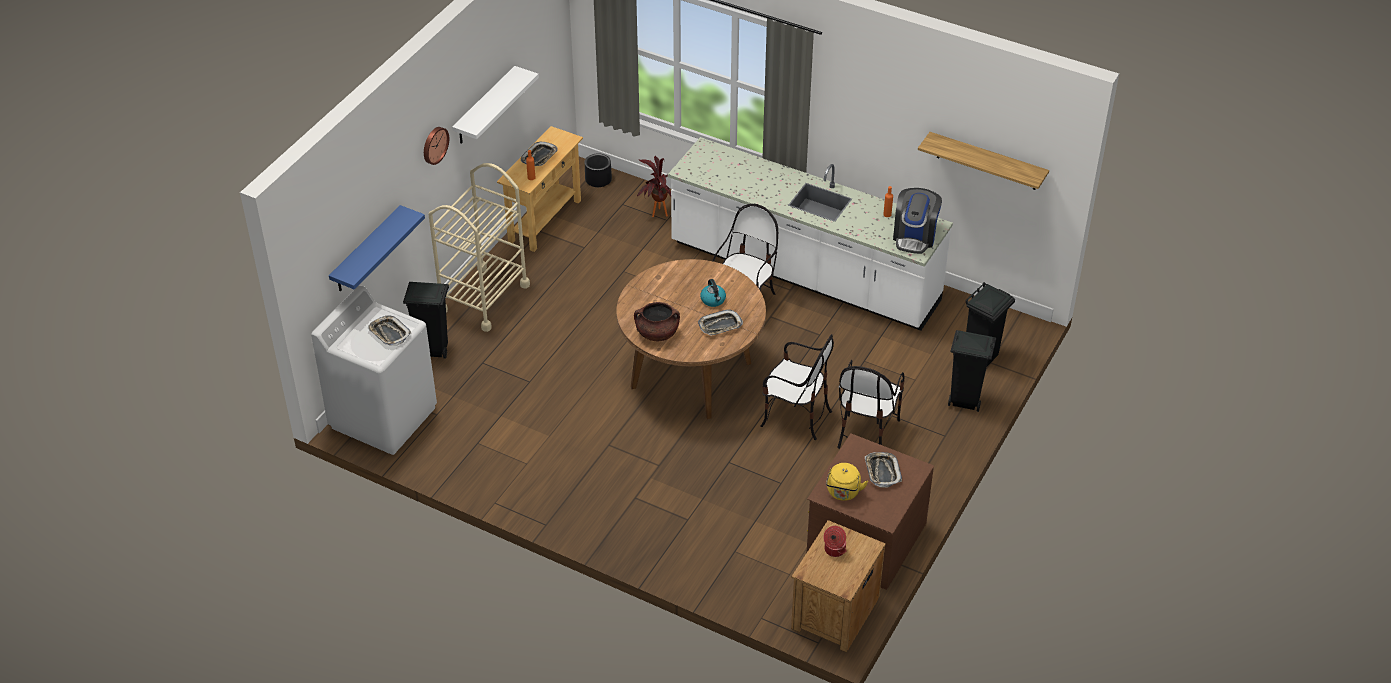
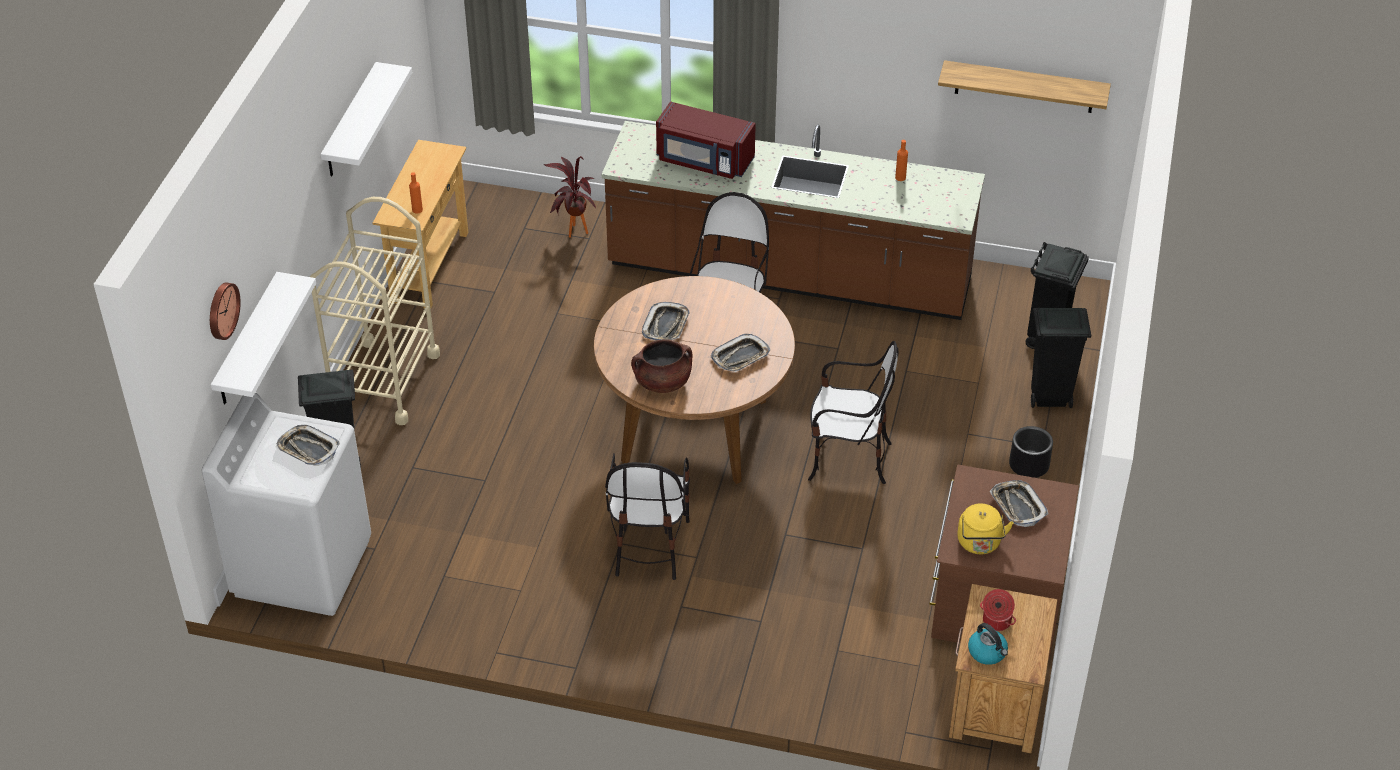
camera: 15 degrees left, 0 degrees up
(366, 250) = (247, 341): blue shelf -> white shelf
(434, 145) = (304, 182): wall clock -> wall clock (221, 310)
(539, 157) = (418, 181): tray -> tray (666, 325)
(598, 180) = (482, 203): black planter -> black planter (1029, 465)
(713, 300) = (718, 325): kettle -> kettle (987, 652)
(746, 177) = (704, 161): none -> red microwave
(804, 274) = (789, 276): white counter -> brown counter
(866, 432) = (944, 461): chair -> chair (648, 546)
(914, 236) = (945, 199): coffee machine -> none

